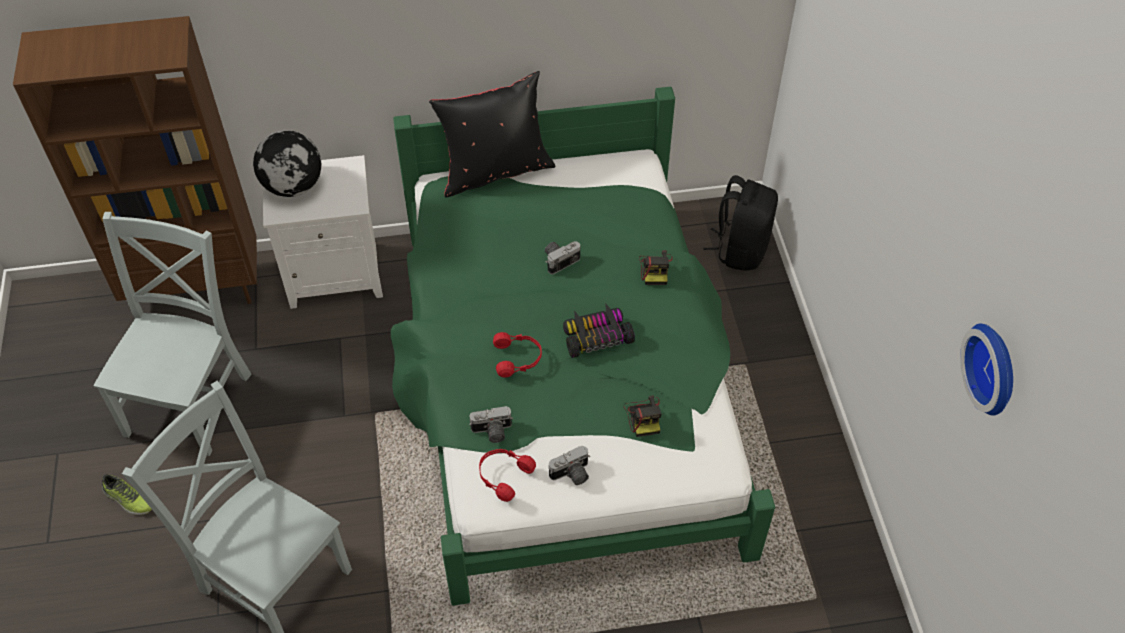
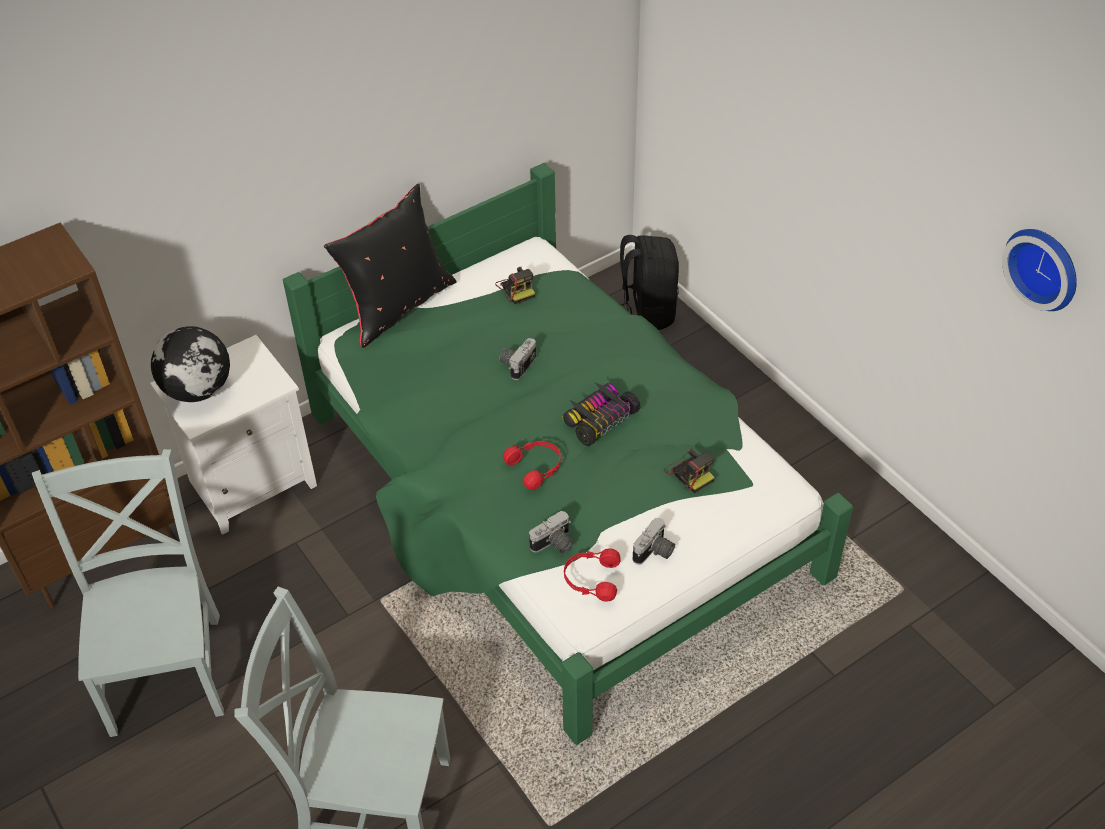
camera: 25 degrees left, 5 degrees down
(128, 499) = (157, 798): shoe -> none
(655, 269) = (614, 339): camera -> camera (516, 288)

